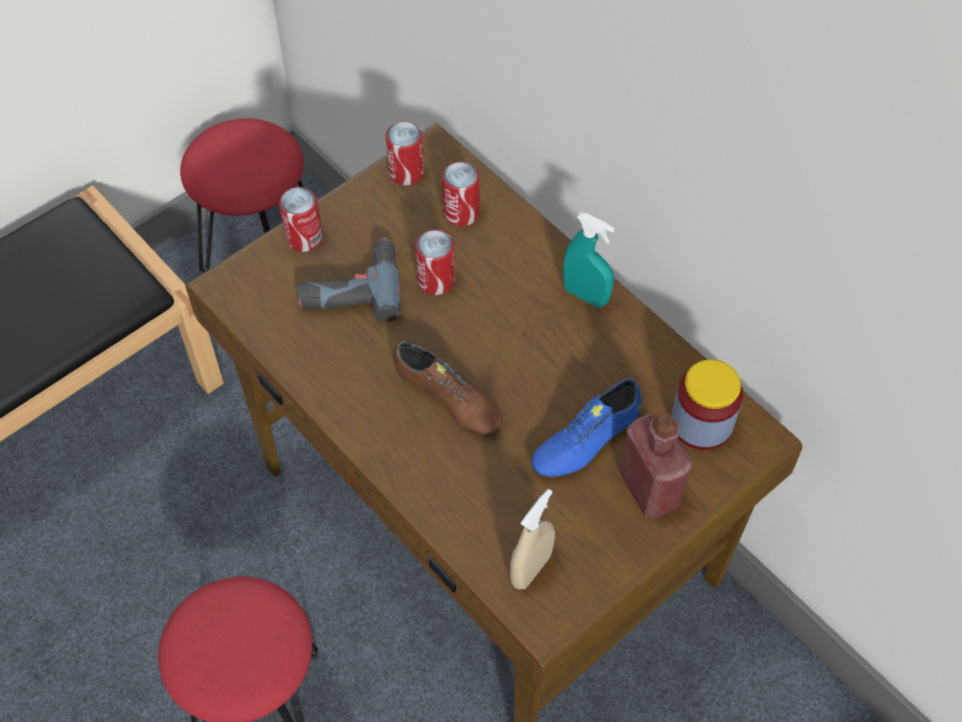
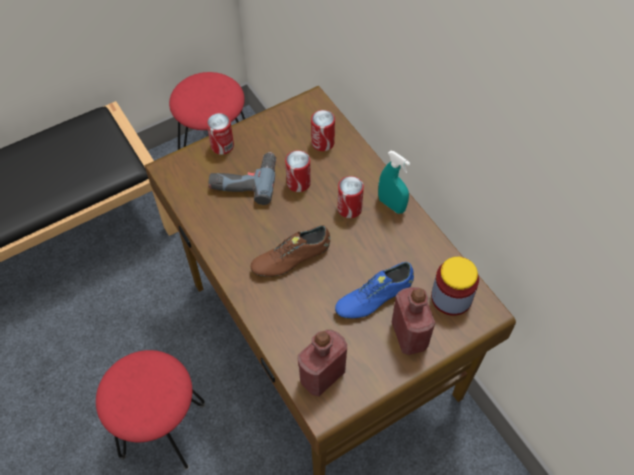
camera: 10 degrees right, 0 degrees up
(406, 172) = (293, 113): can -> can (349, 208)
(448, 399) = (291, 258): brown shoe -> brown shoe turned 105 degrees clockwise
(531, 569) = (322, 376): beige spray bottle -> red bottle

